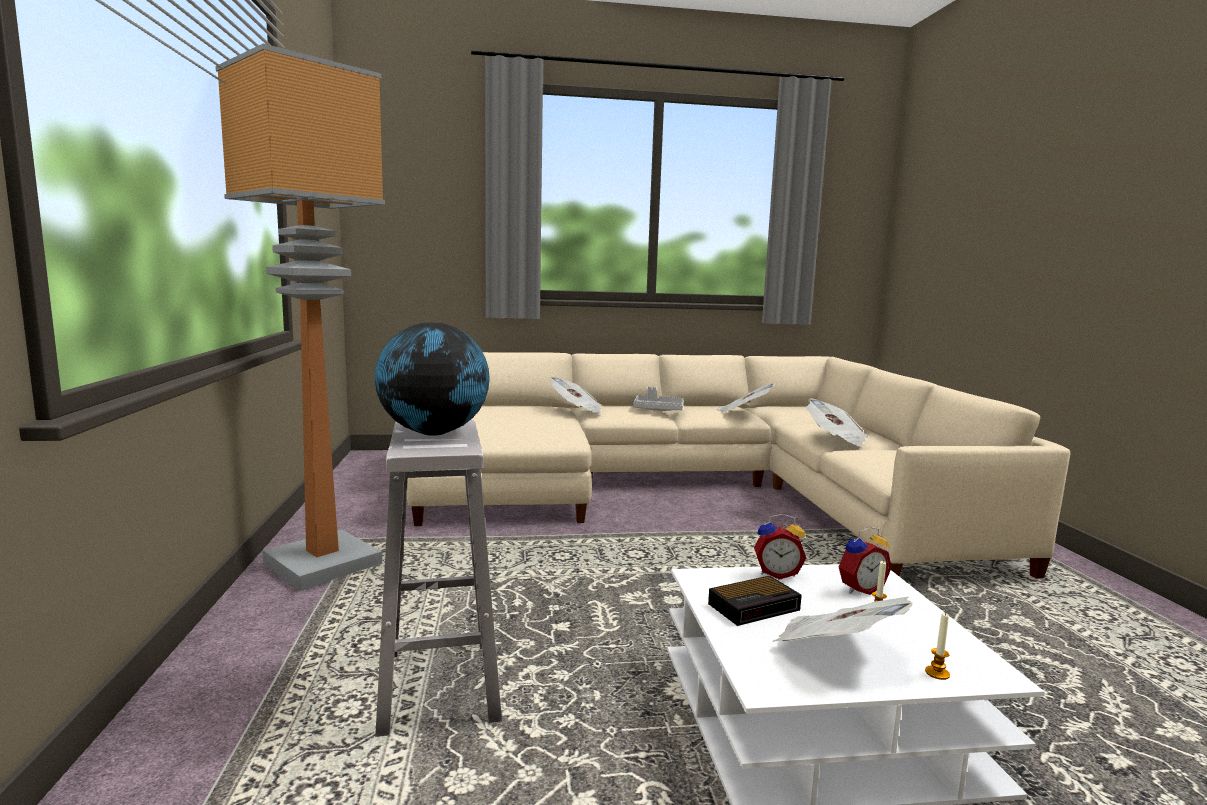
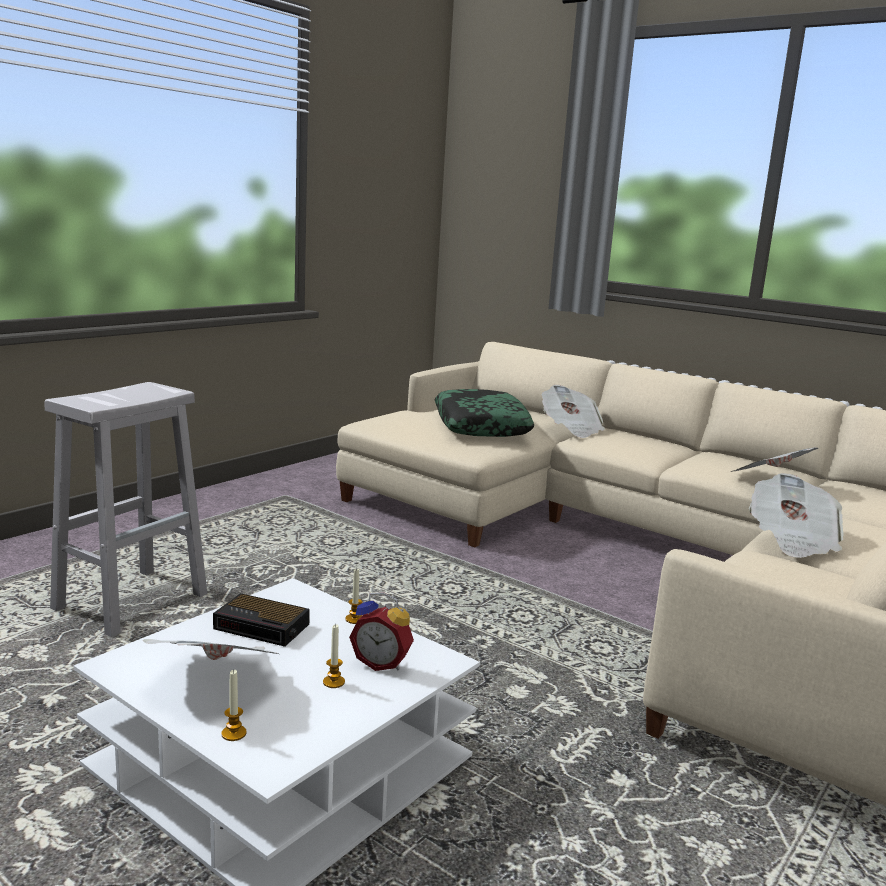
camera: 45 degrees right, 5 degrees up
(322, 565) = (231, 504): floor lamp -> none
(434, 433) = (132, 393): globe -> none
(521, 421) = (480, 426): none -> pillow
(658, 410) = (664, 450): grey tray -> none
(777, 573) = (354, 619): alarm clock -> candle

